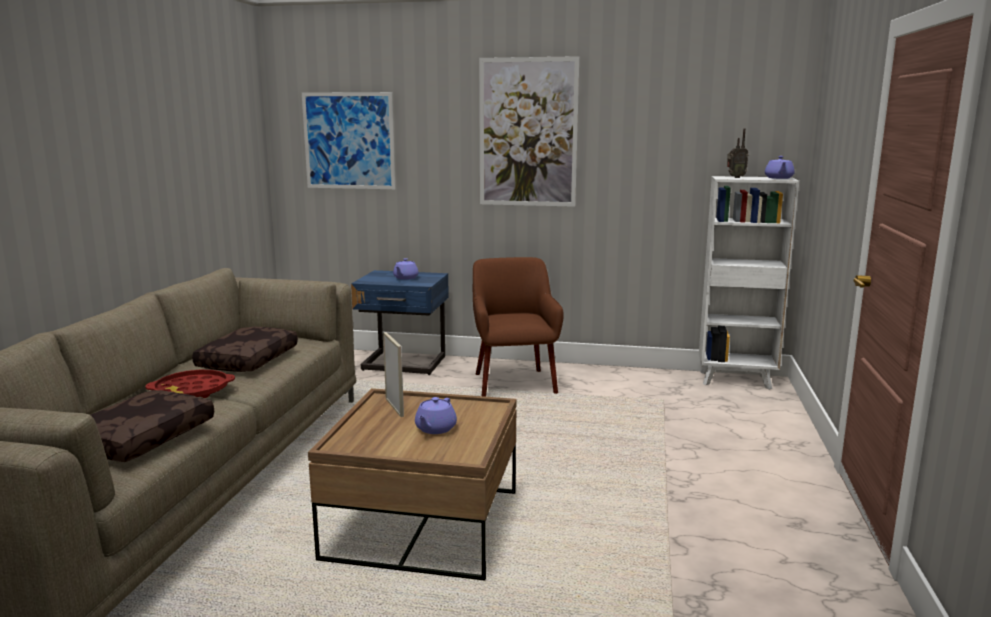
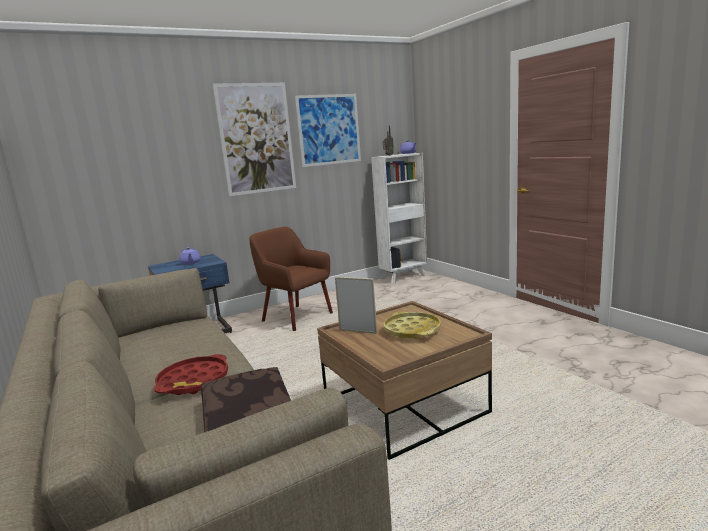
camera: 40 degrees left, 0 degrees up
(247, 360) = (180, 347): brown pillow -> none
(349, 141) = (104, 158): picture -> picture (329, 130)
(435, 429) = (412, 330): purple teapot -> yellow tray

